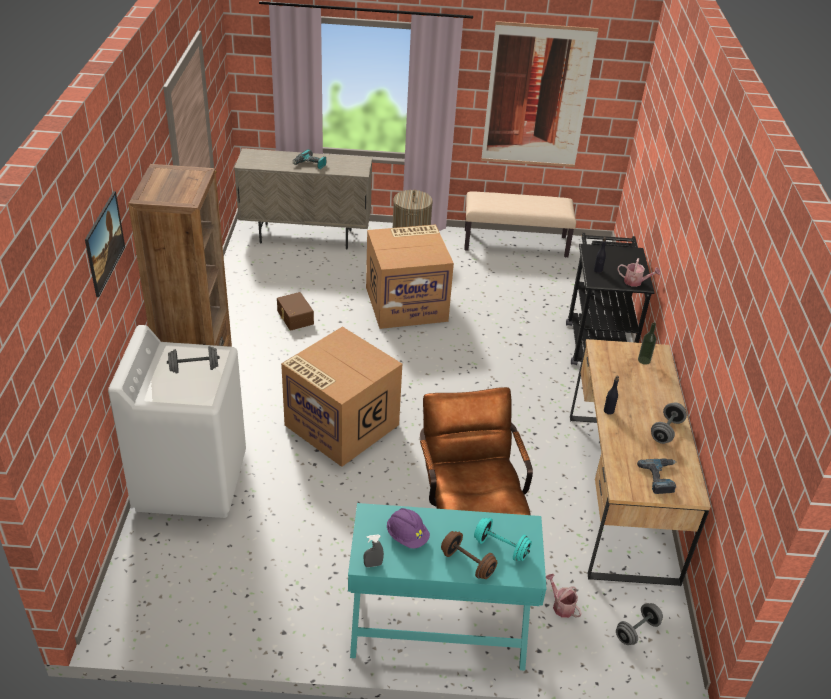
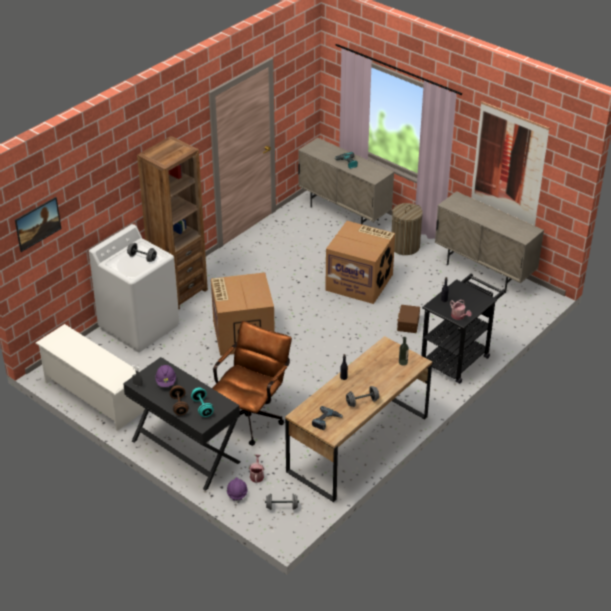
camera: 40 degrees right, 0 degrees up
(107, 257) = (110, 180): picture -> picture (39, 232)
(225, 619) = (94, 396): none -> white shoe rack
(294, 317) = (282, 263): brown storage box -> brown storage box (407, 323)
(438, 628) = (185, 451): turquoise desk -> black desk
(516, 243) = (484, 272): beige bench -> beige cabinet
(566, 647) = (237, 493): none -> purple hard hat

